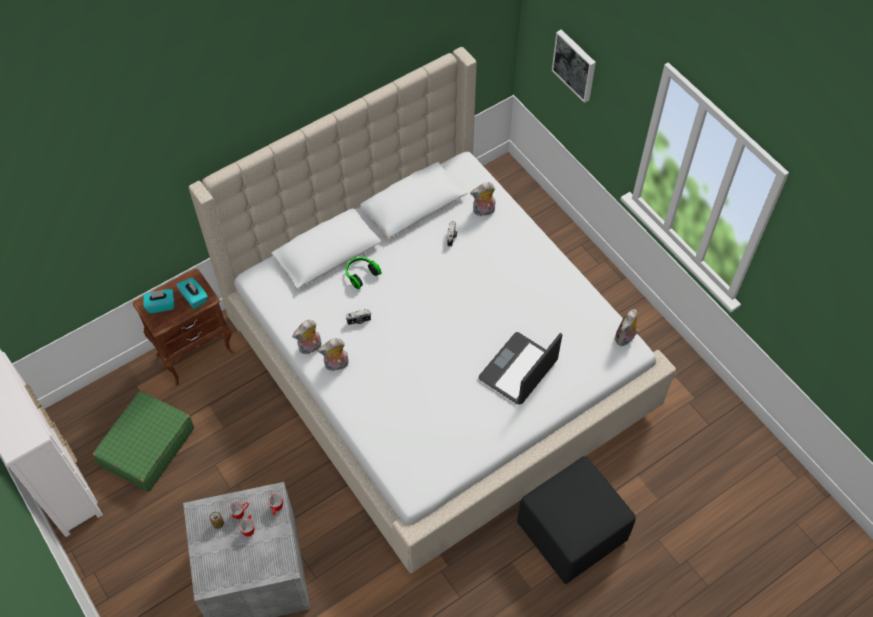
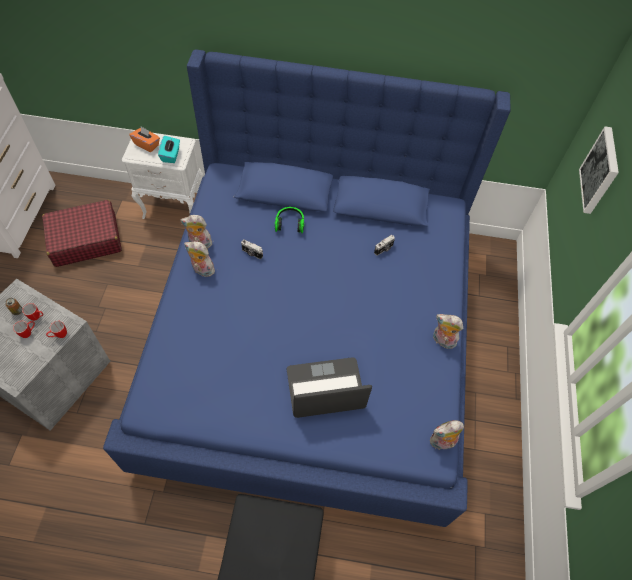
camera: 40 degrees right, 0 degrees up
(147, 447) = (85, 240): green suitcase -> red suitcase
(161, 305) = (147, 144): turquoise tissue box -> orange tissue box
(196, 353) = (174, 208): brown nightstand -> white nightstand
(437, 361) = (313, 340): beige bed -> blue bed
(483, 211) = (428, 250): plush toy -> plush toy (442, 341)

